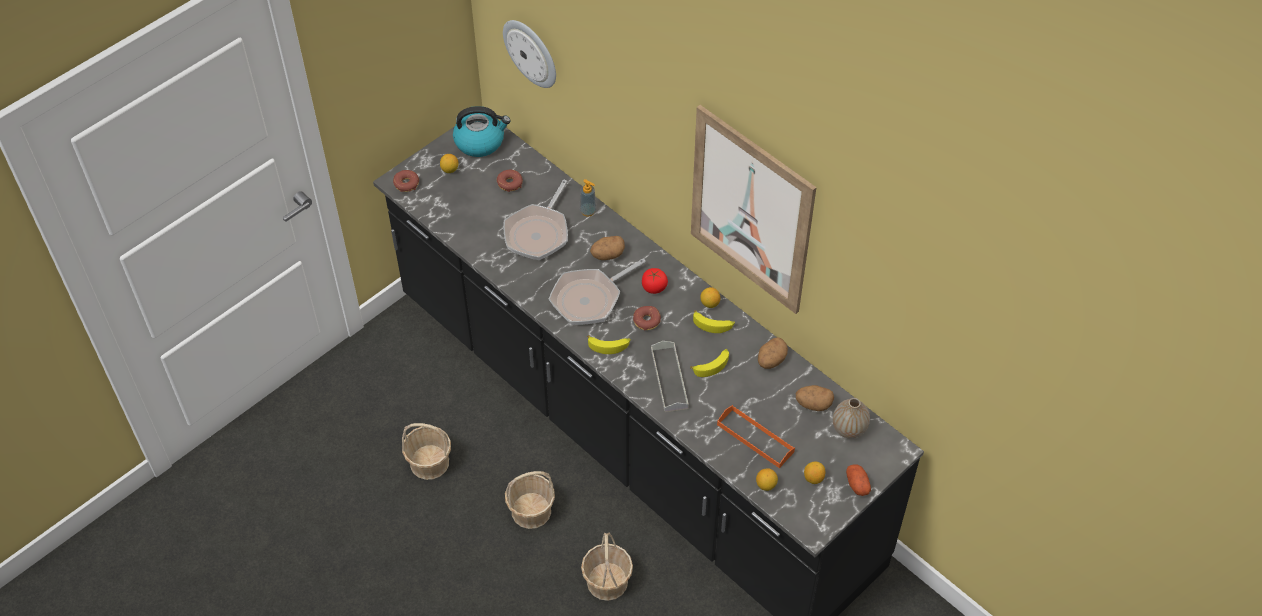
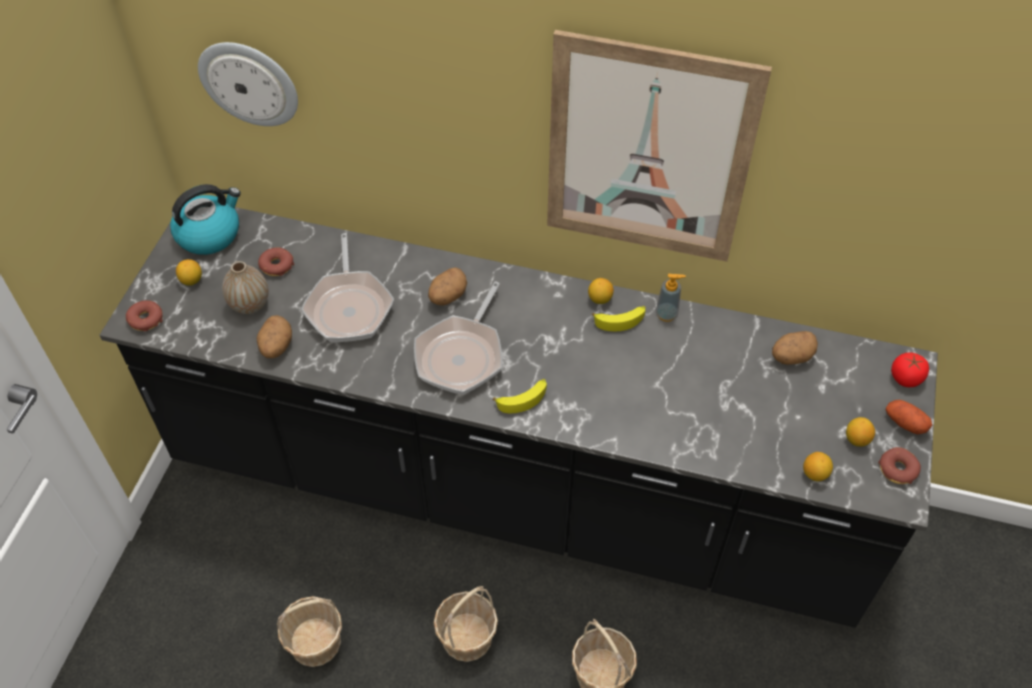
camera: 30 degrees left, 0 degrees up
(588, 211) = (391, 258): soap dispenser -> soap dispenser (666, 314)
(646, 321) = (545, 350): donut -> donut (898, 469)
(654, 287) = (526, 309): tomato -> tomato (905, 378)
(669, 379) = (618, 404): grey tray -> none
(712, 365) = (653, 366): banana -> none
(755, 438) = (762, 425): orange tray -> none
(771, 360) = (711, 331): potato -> potato (276, 347)
(849, 429) = (848, 366): vase -> vase (250, 304)

